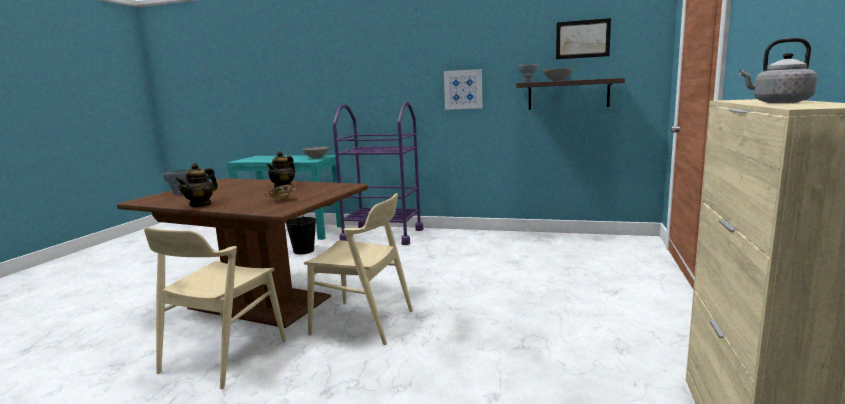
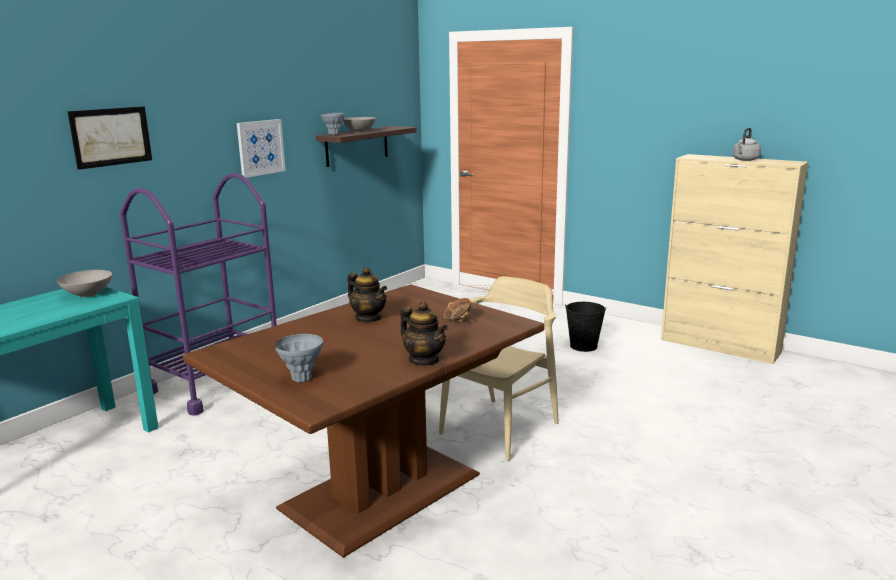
camera: 70 degrees left, 5 degrees up
(223, 356) = (527, 518): beige chair -> none
(304, 251) = (194, 447): black bucket -> black bucket (583, 346)
(582, 39) = (363, 84): picture -> picture (111, 137)

